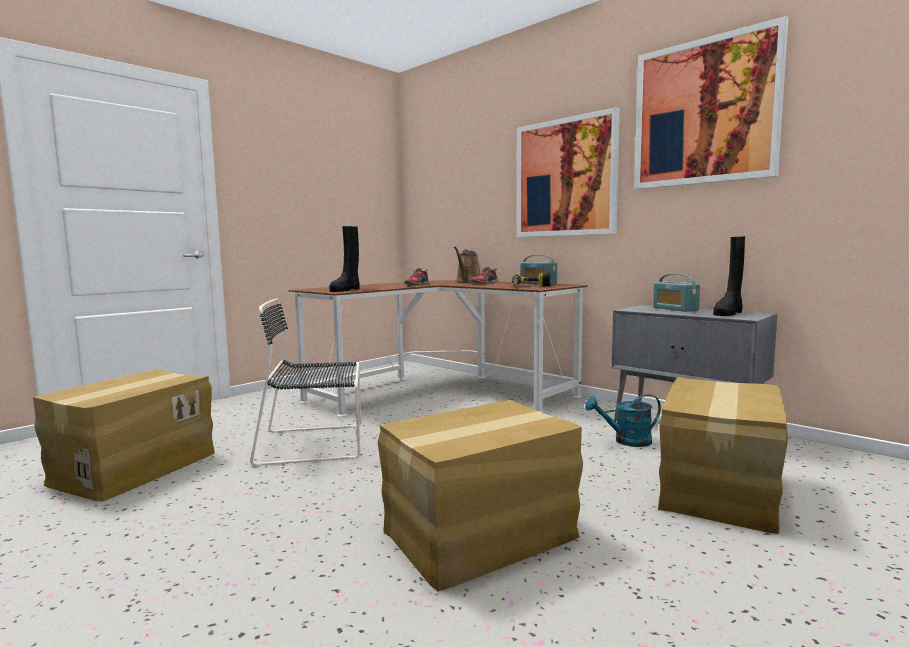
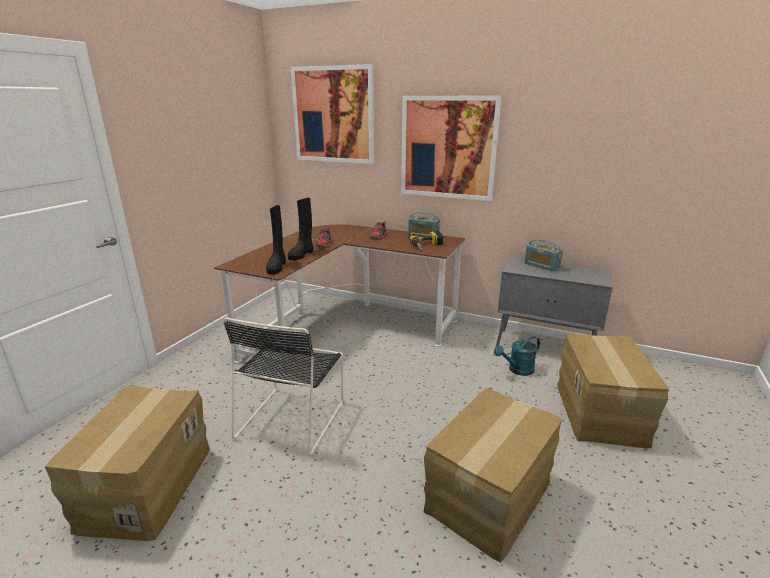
camera: 20 degrees left, 15 degrees up
(316, 444) = (292, 417): black chair -> black chair turned 45 degrees counterclockwise
(468, 281) = (357, 231): brown watering can -> none
(704, 112) = (574, 113): picture -> picture (333, 115)
(728, 313) = (583, 272): black boot -> black boot (301, 254)

